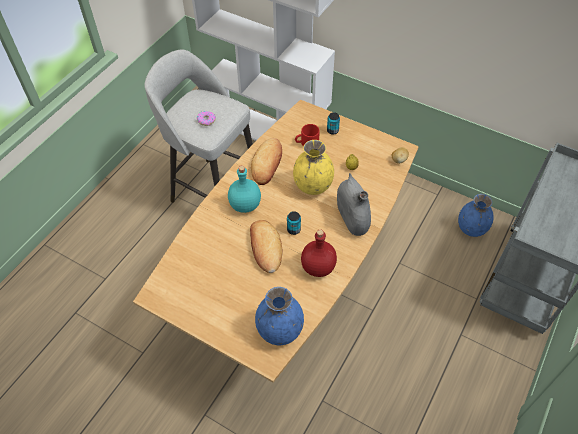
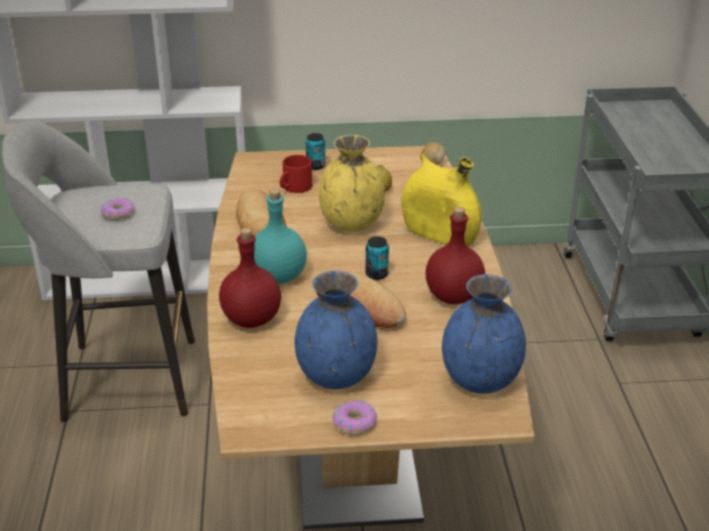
camera: 35 degrees left, 20 degrees down
(200, 320) = (354, 423): none -> donut
(210, 227) = (252, 319): none -> red bottle
(352, 218) = (439, 234): grey vase -> yellow vase
(471, 228) = (521, 274): blue vase -> blue vase (337, 375)

